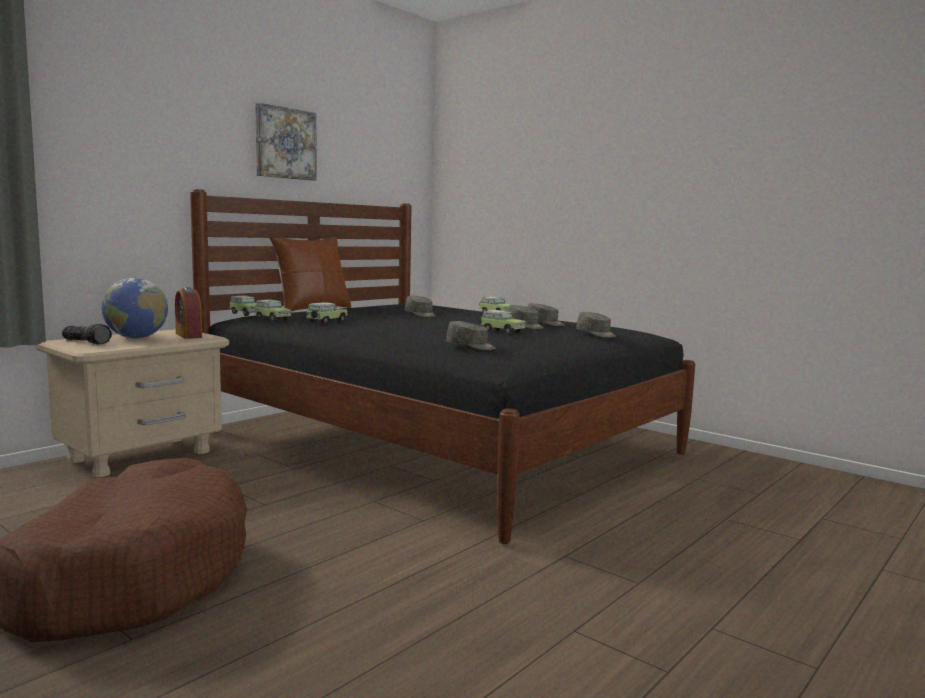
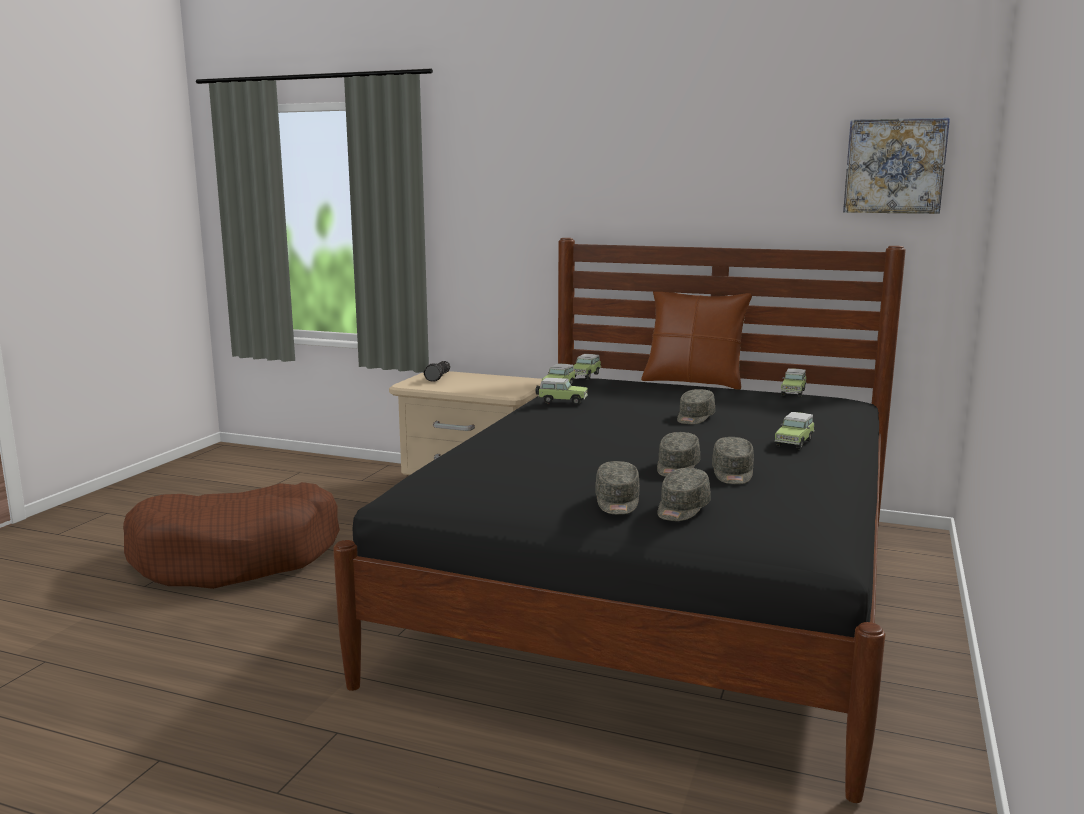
camera: 70 degrees right, 5 degrees up
(136, 338) = (476, 381): globe -> none
(188, 335) = (512, 387): alarm clock -> none
(285, 143) = (692, 175): picture -> picture (894, 166)
(471, 347) = (460, 466): grey cap -> grey cap (617, 502)
(501, 331) = (603, 463): toy car -> toy car (793, 392)

